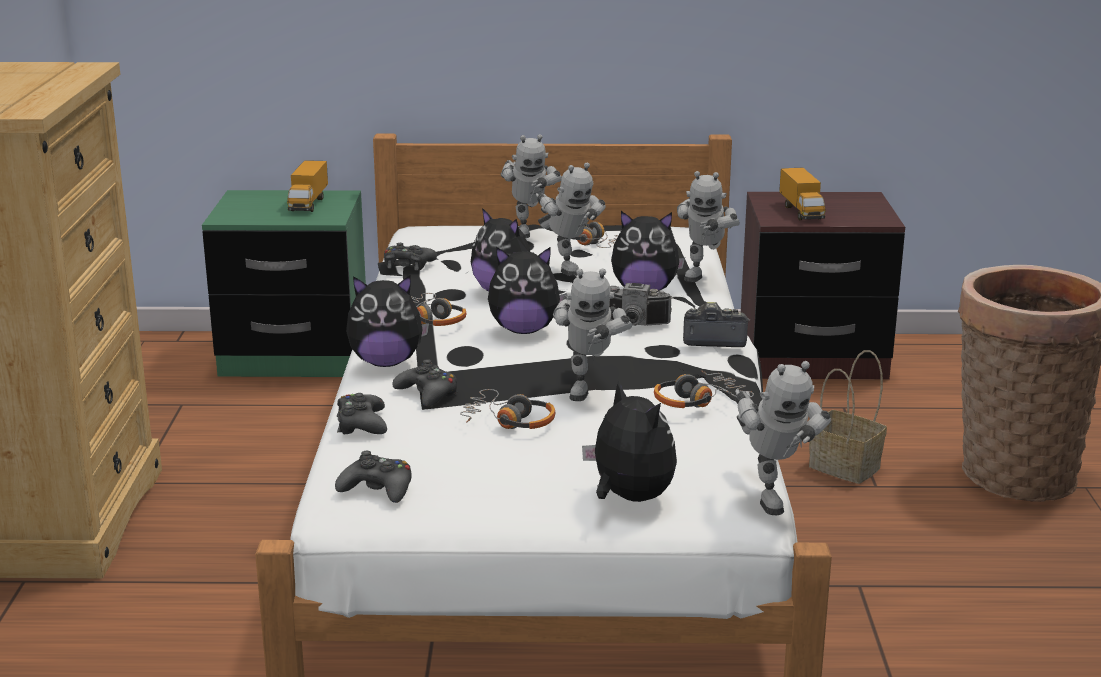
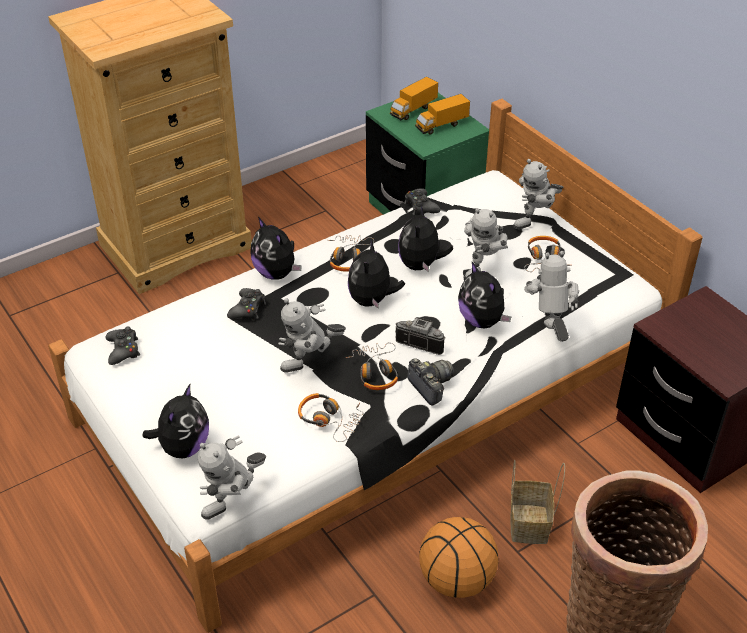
camera: 55 degrees right, 20 degrees up
(361, 424) = (191, 305): black game controller -> none
(508, 421) = (239, 356): headphones -> headphones (375, 372)
(524, 330) = (372, 300): plush toy -> plush toy turned 45 degrees clockwise
(634, 324) = (422, 341): camera -> camera turned 135 degrees clockwise
(704, 274) = (549, 333): toy robot -> toy robot turned 105 degrees clockwise
(801, 212) = (691, 331): toy truck -> toy truck (413, 110)
(884, 530) = (457, 580): none -> basketball

